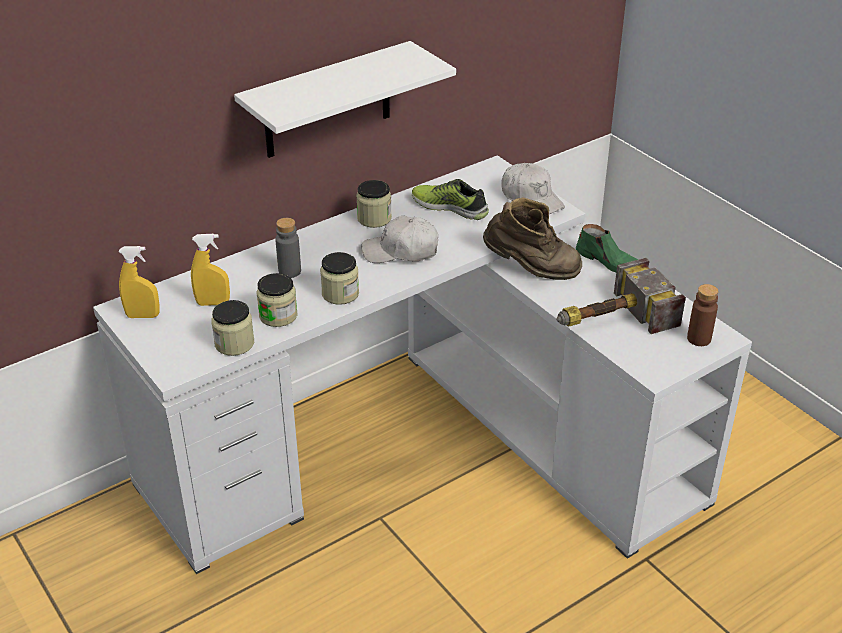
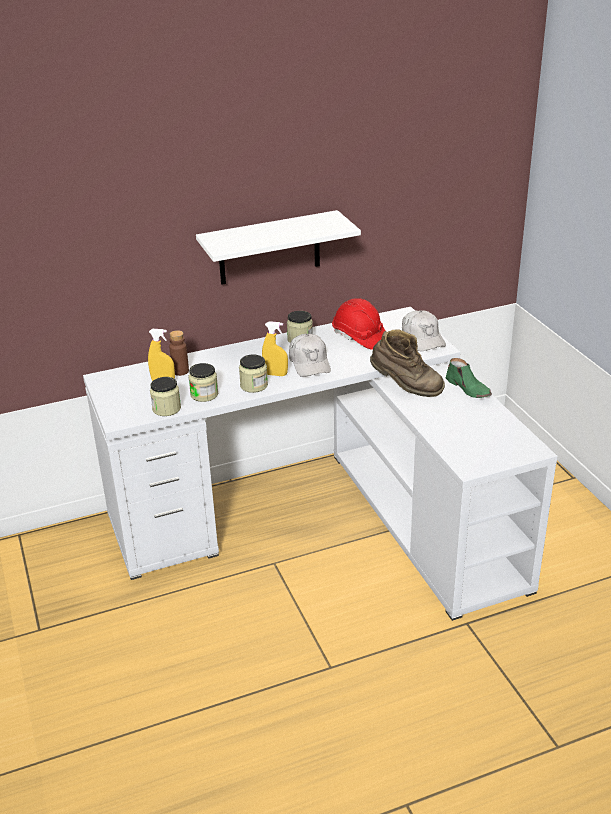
camera: 15 degrees right, 5 degrees down
(143, 316) = (113, 384): yellow spray bottle -> yellow spray bottle (275, 374)
(289, 271) = (224, 367): grey bottle -> none
(401, 251) = (310, 363): white cap -> white cap turned 120 degrees counterclockwise
(450, 207) = (359, 337): shoe -> red hard hat
(609, 319) = (450, 427): hammer -> none
(699, 339) = (515, 449): brown bottle -> brown bottle (180, 371)

